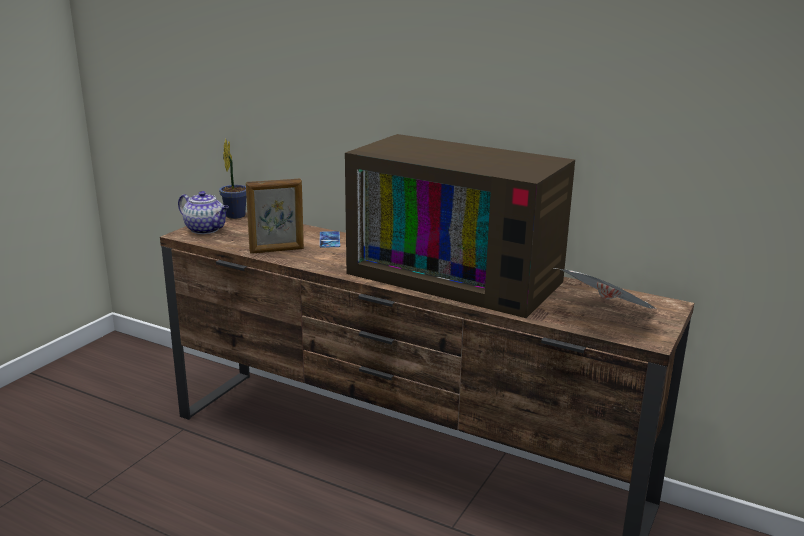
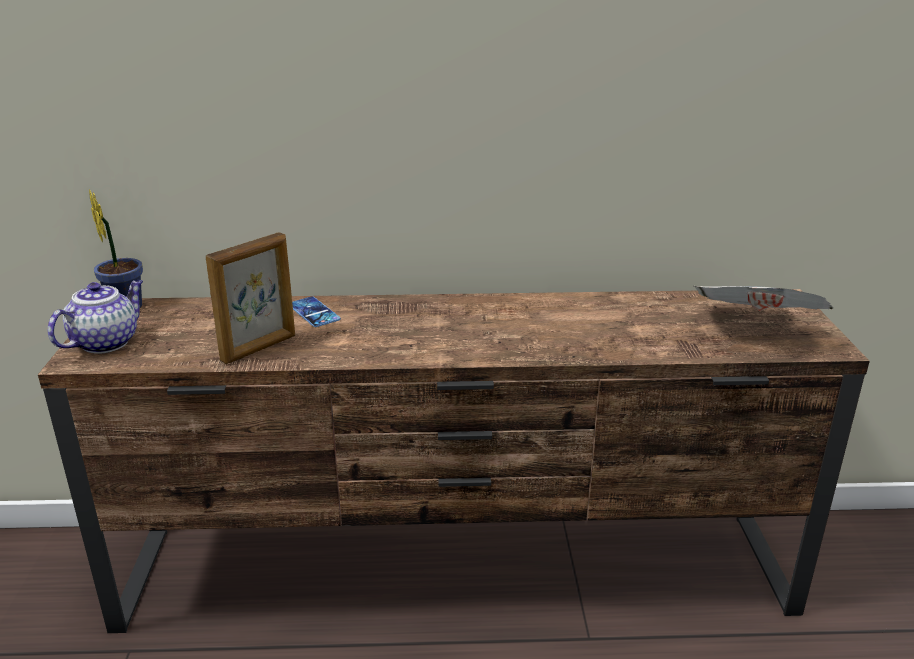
camera: 30 degrees left, 5 degrees up
(206, 229) = (106, 342): teapot -> teapot turned 60 degrees counterclockwise
(459, 276) = (539, 322): television -> none

